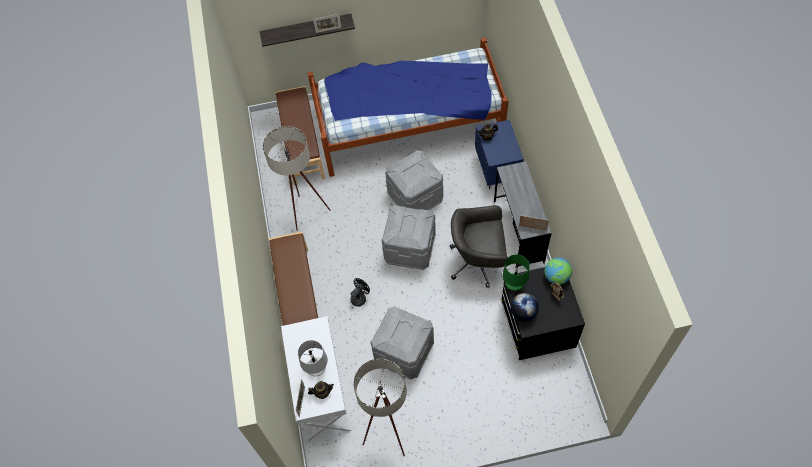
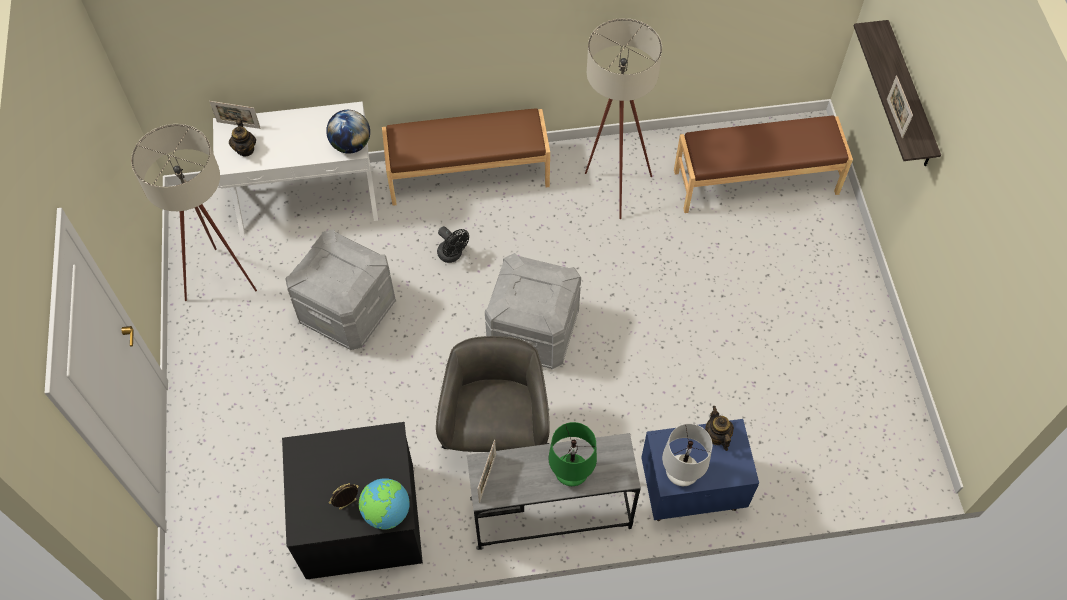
camera: 90 degrees right, 0 degrees up
(317, 369) = (283, 143): white table lamp -> white table lamp (681, 475)
(408, 126) = (797, 346): bed -> none
(415, 197) = (637, 347): grey storage box -> none
(514, 285) = (383, 437): green table lamp -> green table lamp (571, 474)
(523, 312) = (327, 446): globe -> globe (351, 144)

